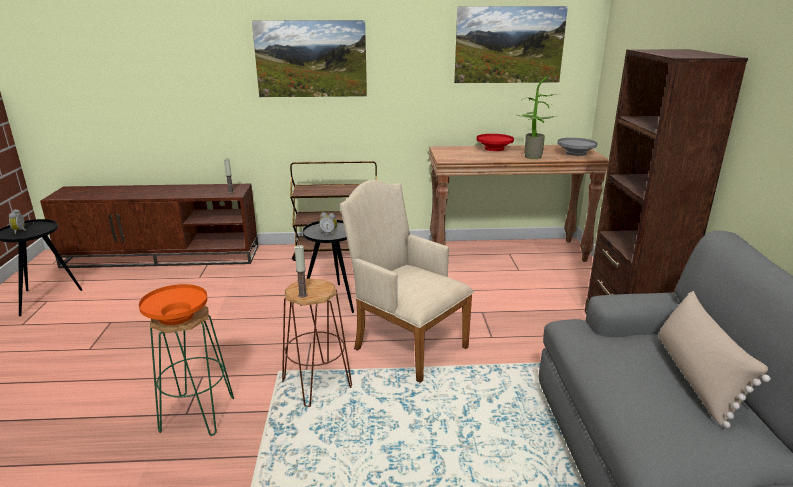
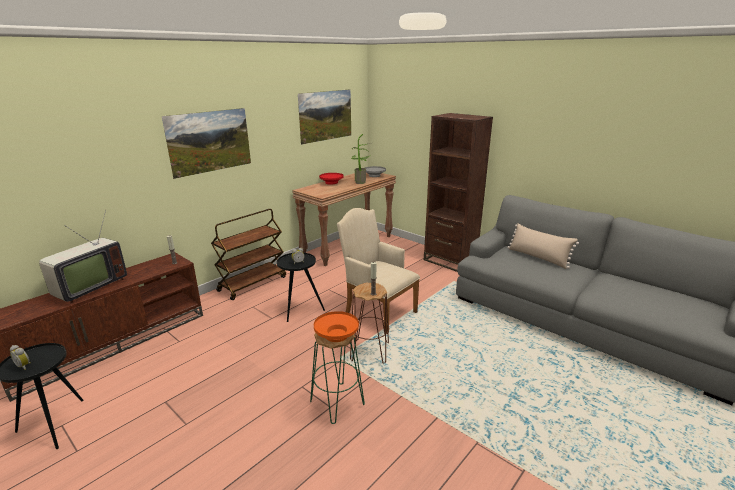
camera: 45 degrees left, 0 degrees up
(145, 190) = (88, 288): none -> television
(405, 345) = (377, 311): beige armchair -> beige armchair turned 45 degrees clockwise

